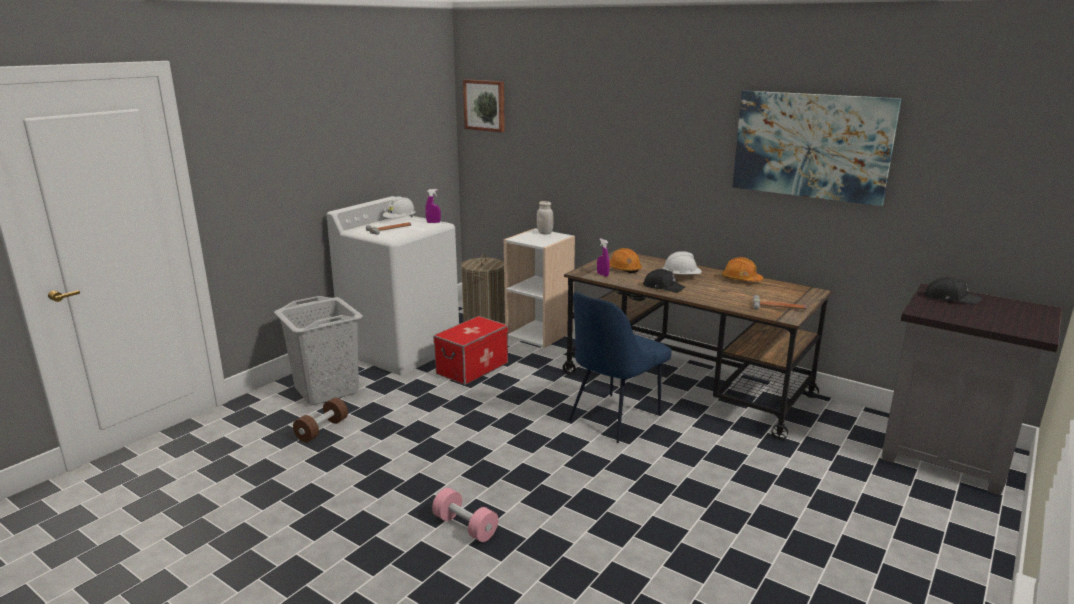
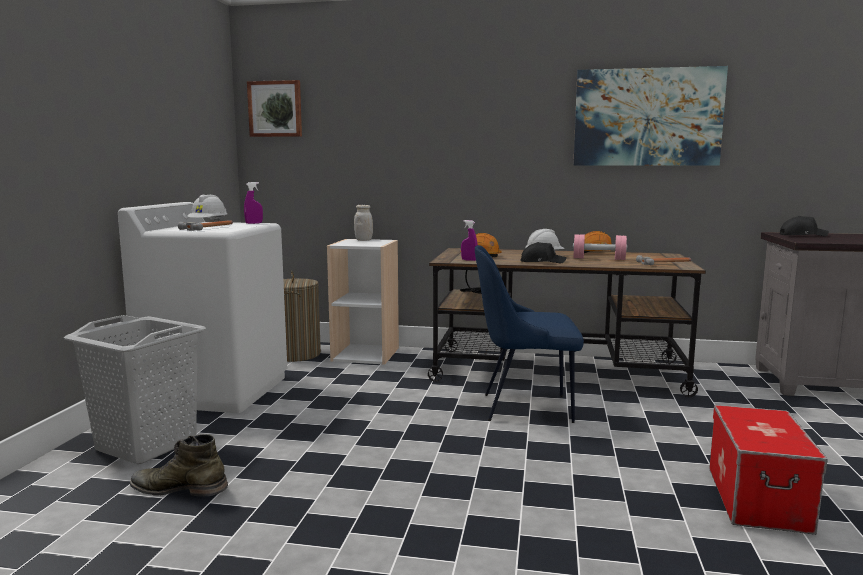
camera: 25 degrees left, 10 degrees down
(322, 430) = (179, 488): brown dumbbell -> green boot
(465, 526) = (490, 548): pink dumbbell -> pink dumbbell (599, 259)
(472, 368) = (322, 392): storage box -> storage box (756, 498)
(614, 418) = (526, 408): blue chair -> blue chair turned 75 degrees clockwise

